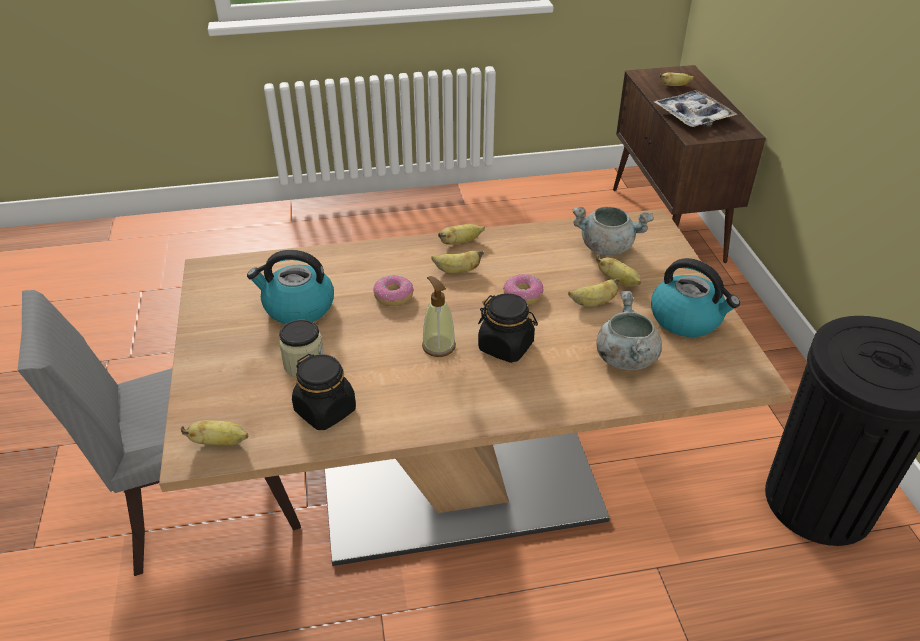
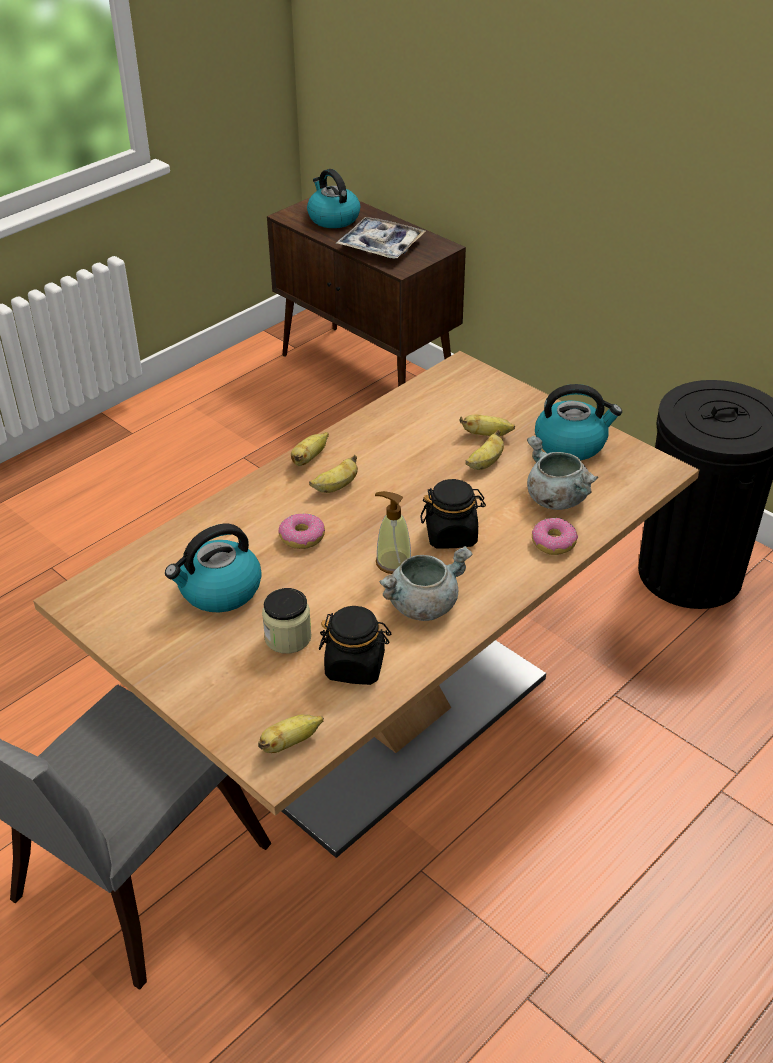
camera: 35 degrees left, 0 degrees up
(523, 295) = (419, 483): donut -> donut (553, 542)
(607, 247) = (446, 407): grey cooking pot -> grey cooking pot (423, 605)
(674, 86) = (333, 218): banana -> kettle

